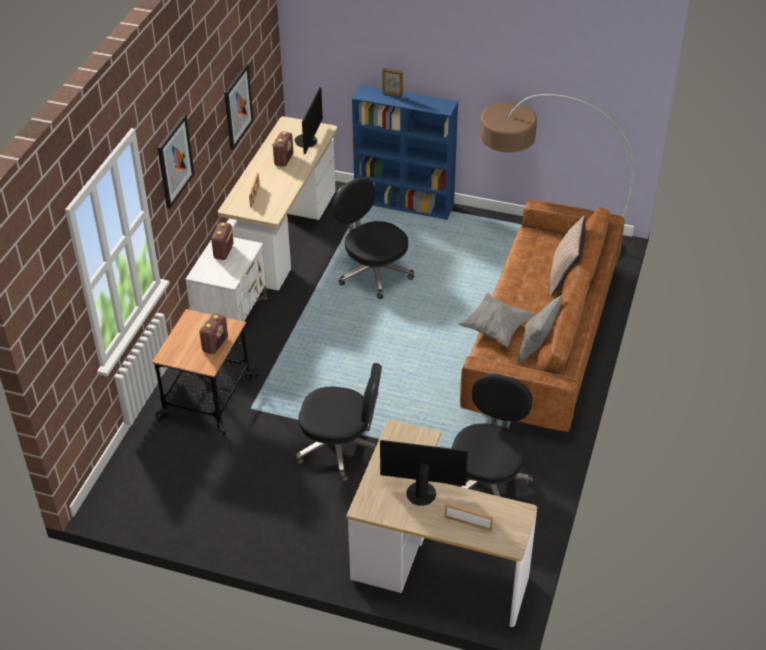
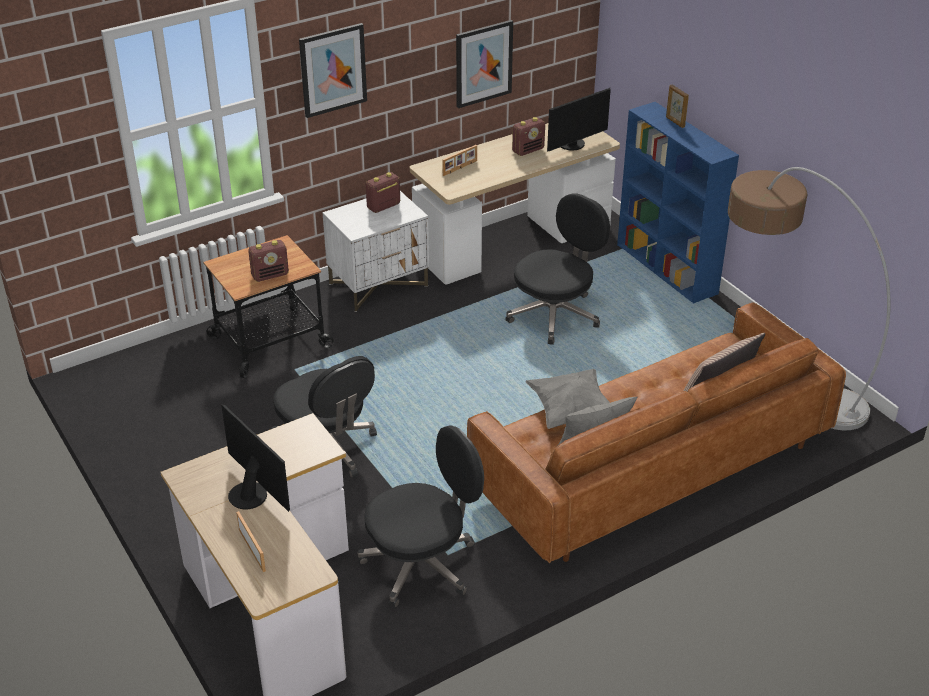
camera: 40 degrees right, 5 degrees down
(373, 273) = (555, 314): black office chair -> black office chair turned 45 degrees clockwise

